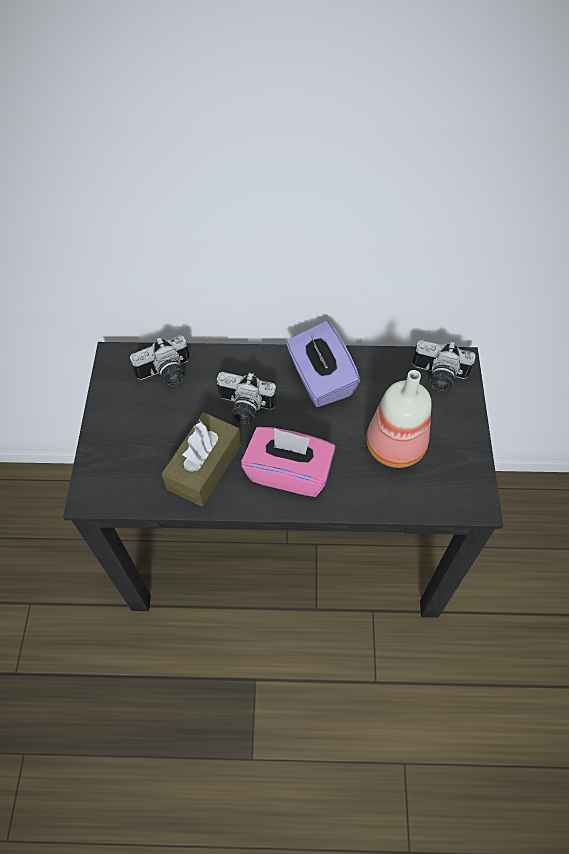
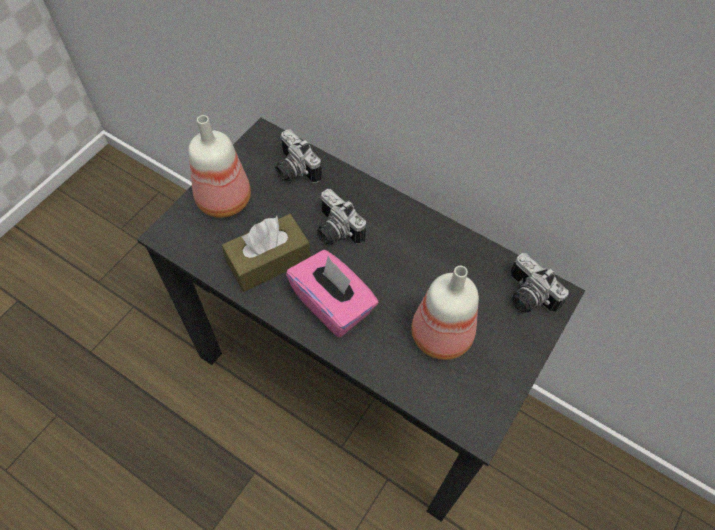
camera: 30 degrees right, 0 degrees up
(123, 434) = (226, 200): none -> bottle
(166, 374) = (293, 170): camera -> camera turned 45 degrees clockwise
(320, 380) = (416, 242): purple tissue box -> none

